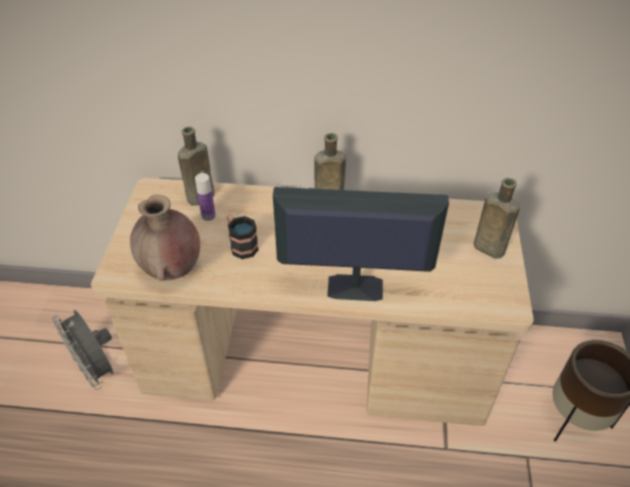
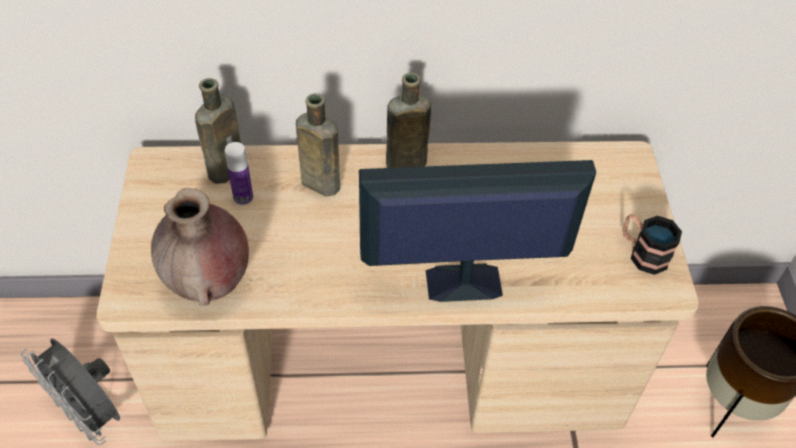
camera: 10 degrees left, 5 degrees up
(241, 245) = (297, 236): mug -> mug (642, 253)
(486, 247) = (624, 208): brown bottle -> brown bottle (318, 182)

